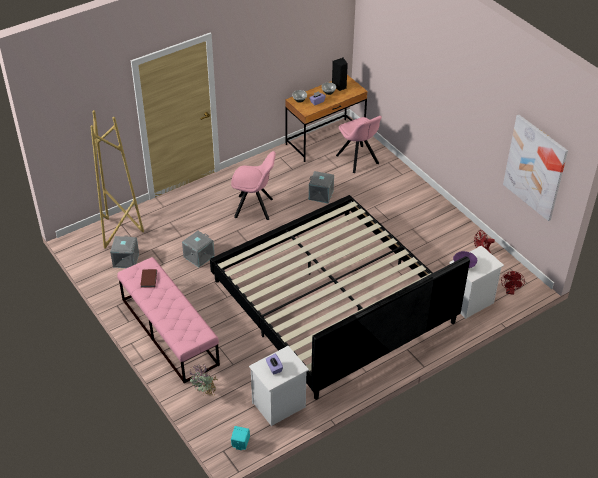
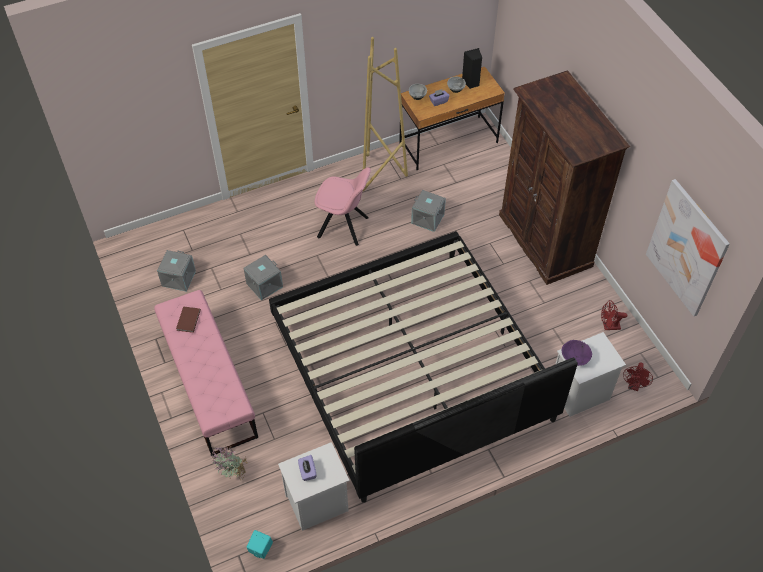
camera: 10 degrees right, 10 degrees up
(118, 232) = (178, 240): yellow clothes rack -> yellow clothes rack (379, 174)
(357, 159) = (482, 175): pink chair -> none
(417, 199) = (544, 240): none -> brown wardrobe

